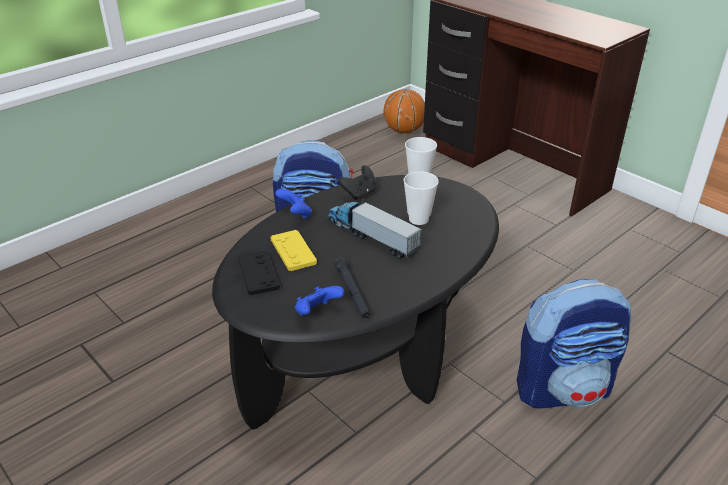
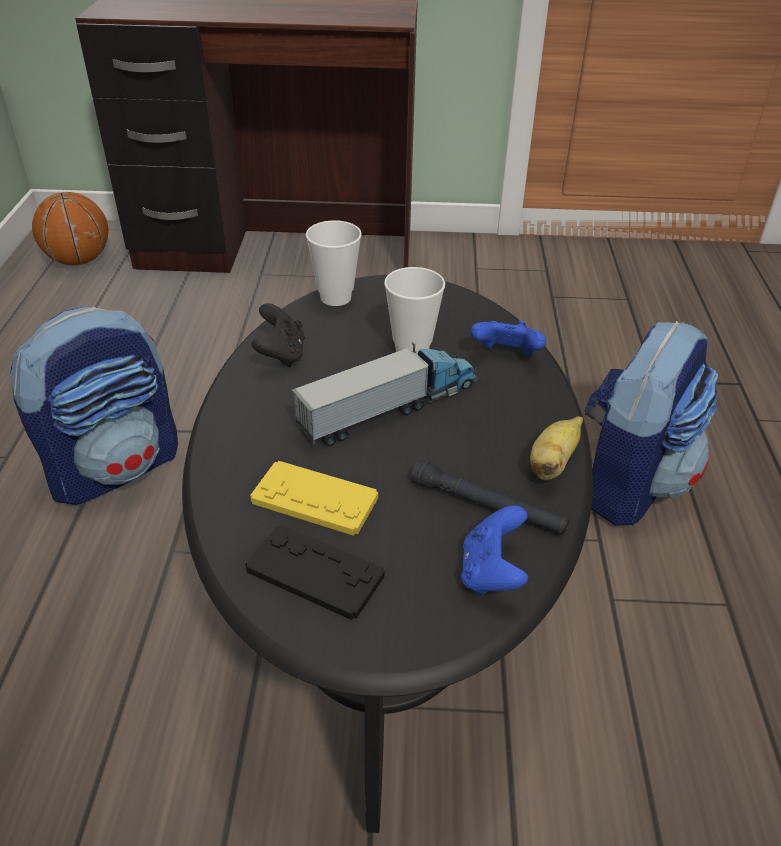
camera: 45 degrees left, 5 degrees up
(296, 214) = (232, 438): blue game controller -> blue game controller (506, 356)
(371, 236) = (390, 408): toy truck -> toy truck turned 150 degrees clockwise
(405, 294) = (552, 463): none -> banana

